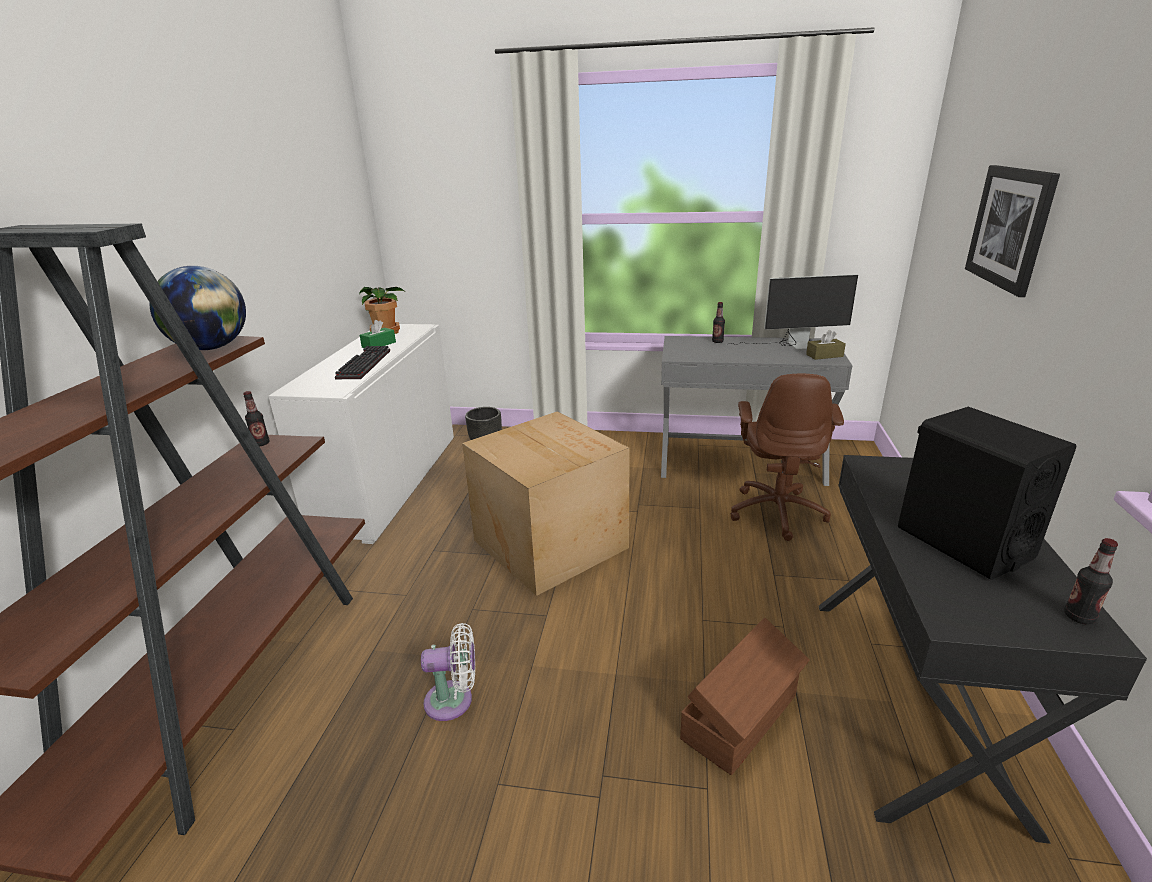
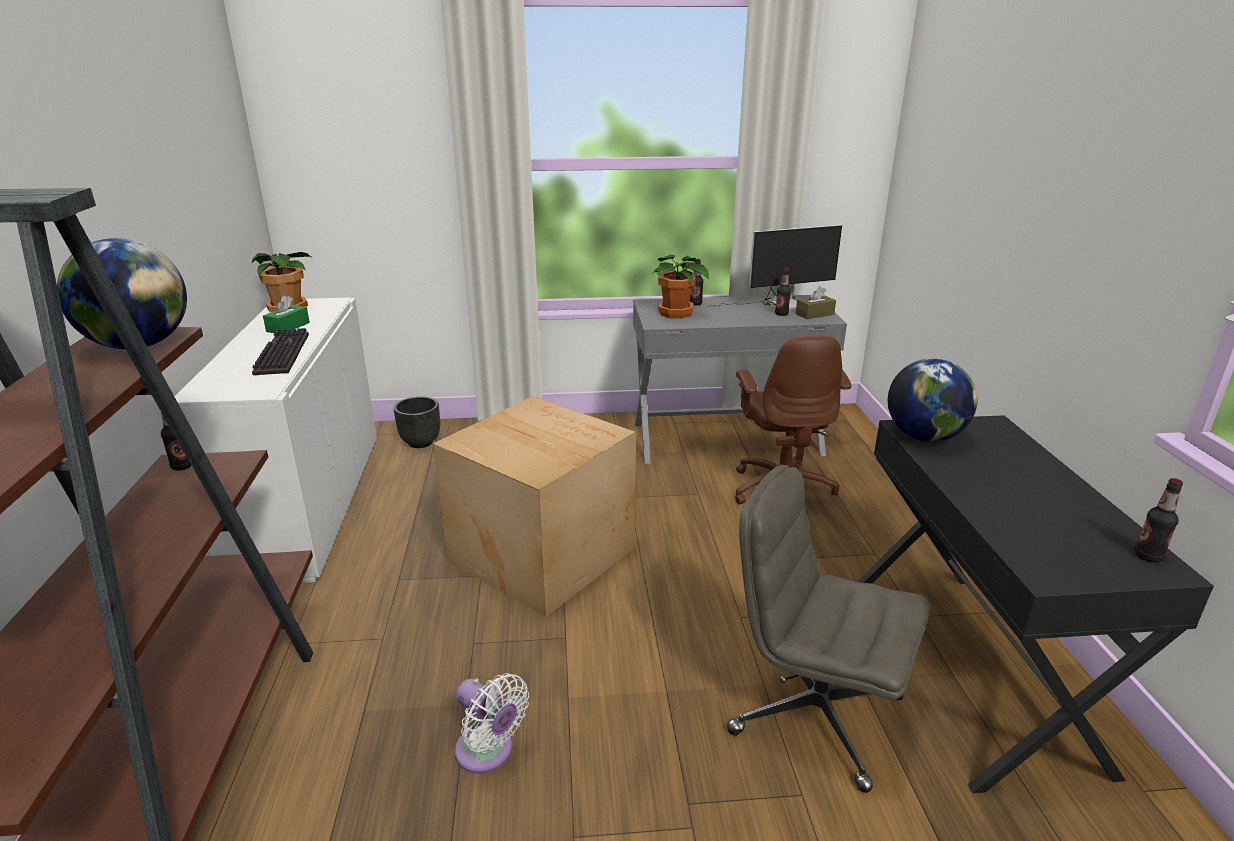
camera: 15 degrees left, 0 degrees up
(454, 700) = (488, 753): white fan -> white fan turned 60 degrees clockwise
(696, 349) = (676, 313): none -> potted plant
(742, 717) = (814, 714): brown storage box -> grey office chair
(792, 354) = (781, 314): none -> bottle
(882, 474) = (924, 437): none -> globe
(963, 542) = (1025, 498): black speaker -> none
(1010, 227) = (1008, 177): picture -> none

